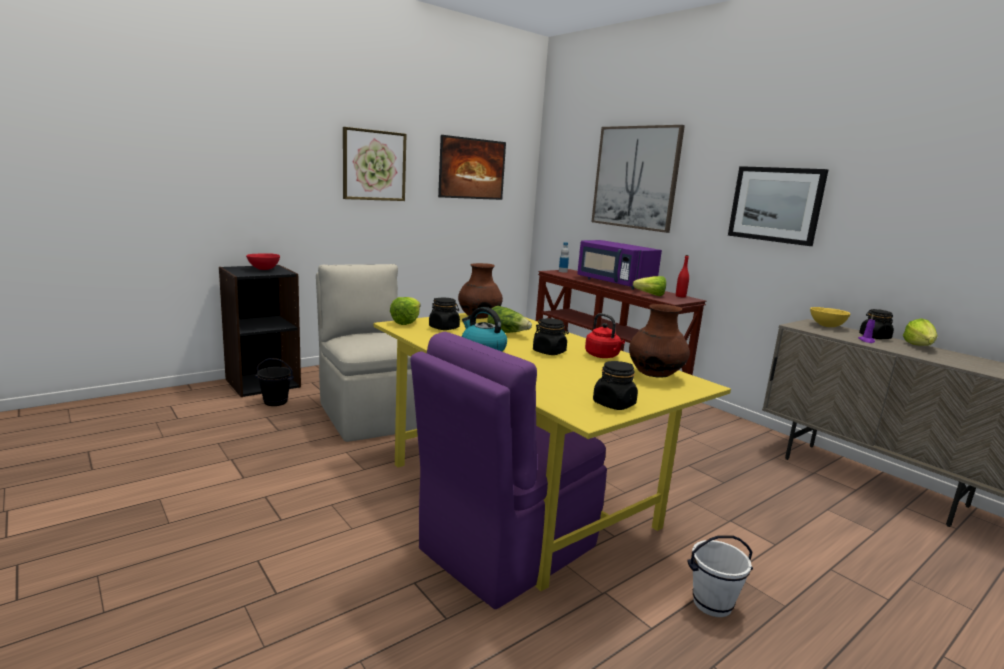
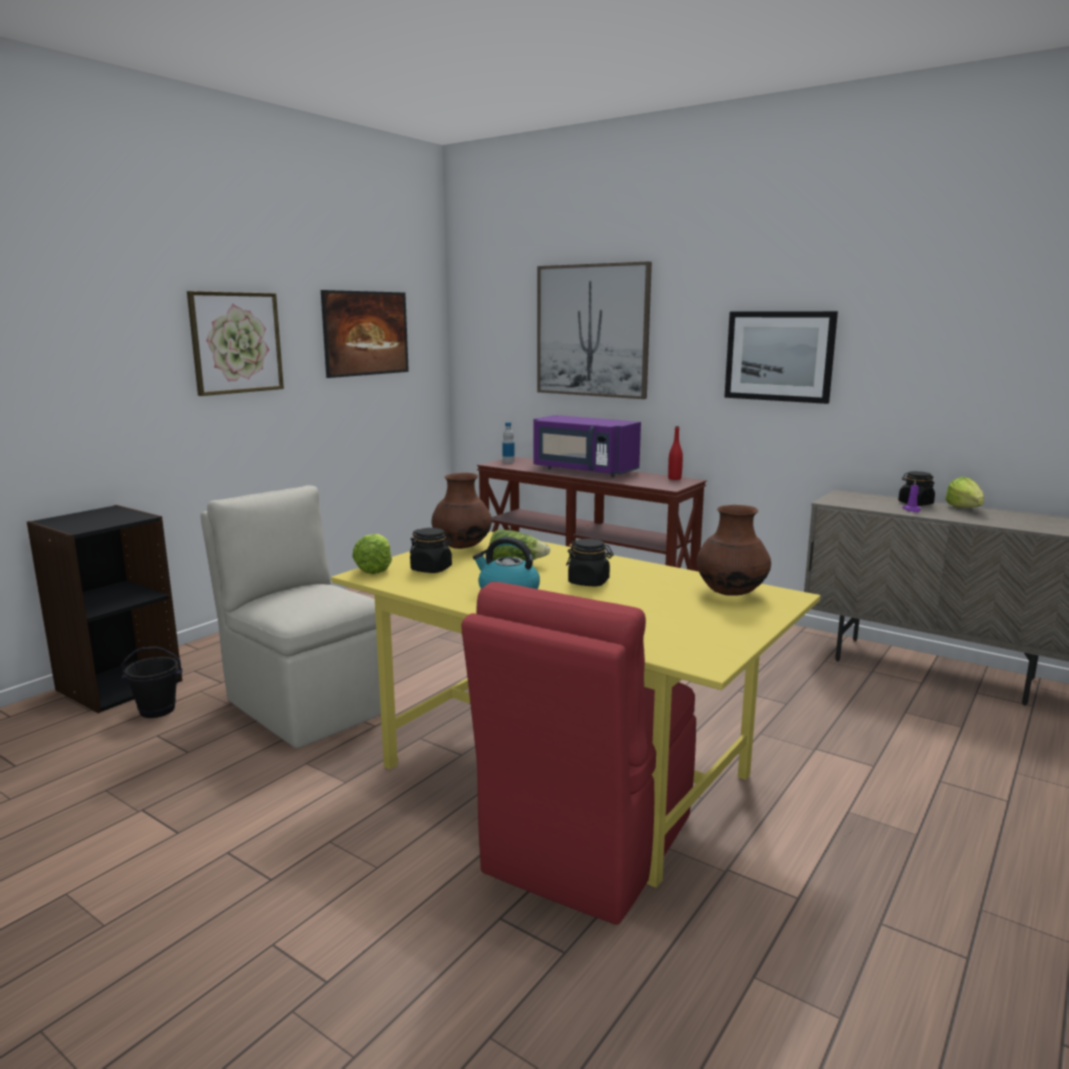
camera: 15 degrees left, 0 degrees up
(263, 269) = (102, 516): red bowl -> none
(504, 549) = (586, 846): purple chair -> red chair
(603, 356) = (654, 577): red kettle -> none
(613, 404) = (718, 640): black jar -> none
(647, 294) = (636, 481): lettuce -> none
(712, 604) = (846, 853): white bucket -> none
(825, 326) = (859, 497): yellow bowl -> none

